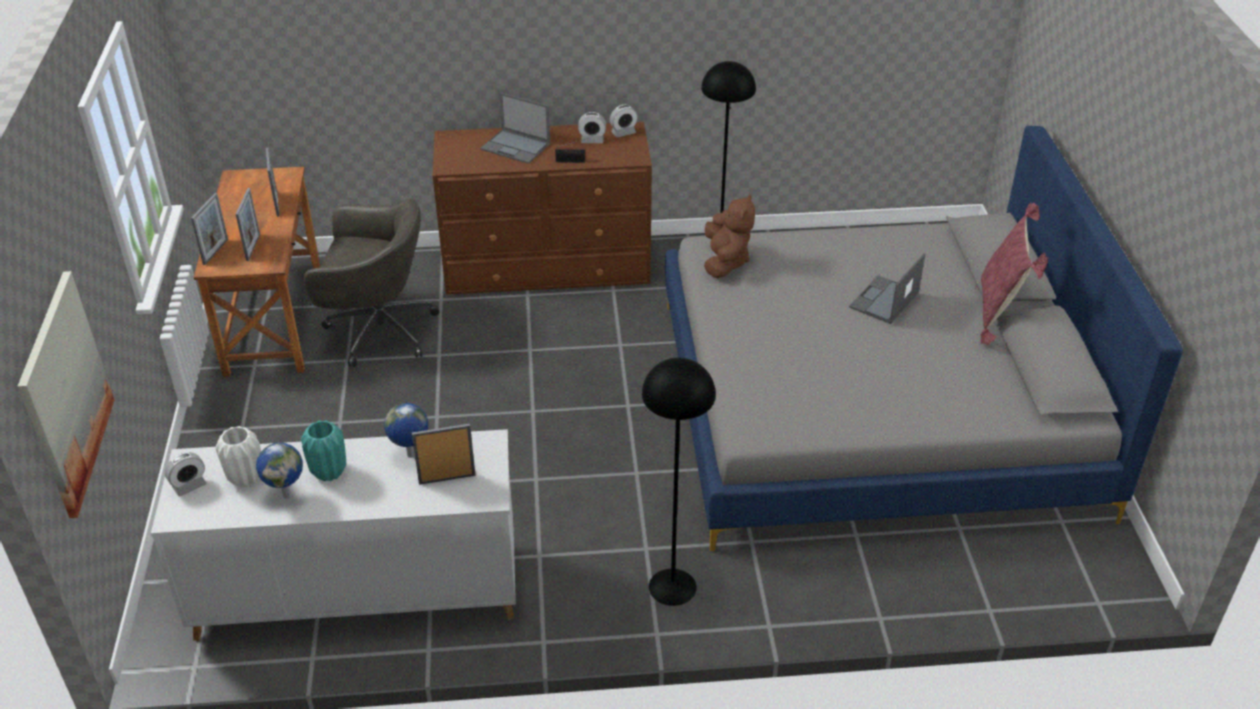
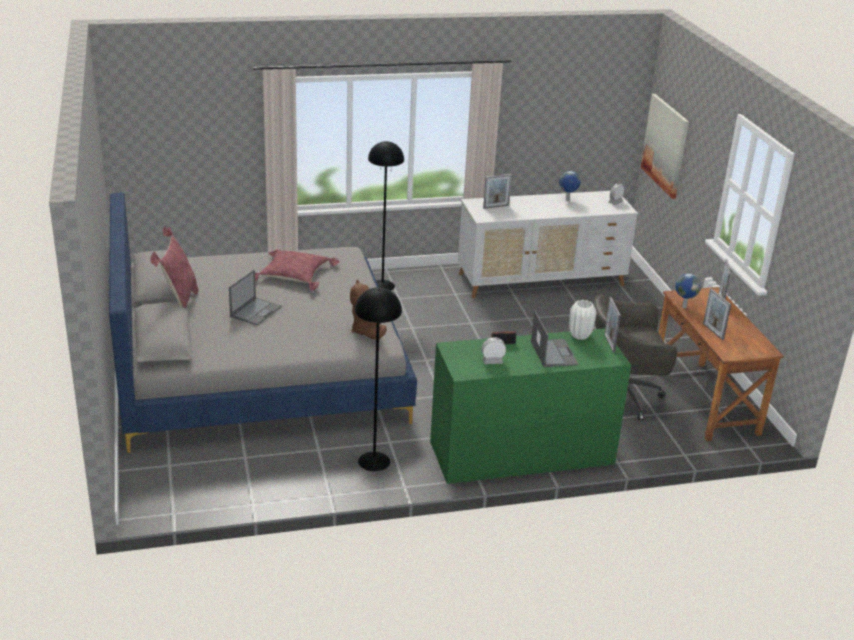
camera: 170 degrees right, 10 degrees down
(245, 478) = (592, 204): white vase -> white vase (580, 335)
(253, 247) = (699, 304): picture frame -> picture frame (609, 343)
(329, 472) = (554, 207): turquoise vase -> none
(411, 456) = (519, 213): globe -> globe (683, 307)
(516, 146) = (553, 353): laptop -> laptop turned 60 degrees clockwise
(548, 265) = (520, 452): brown dresser -> green dresser
(623, 133) = (468, 369): alarm clock -> none
(837, 379) = (294, 273): none -> red pillow

